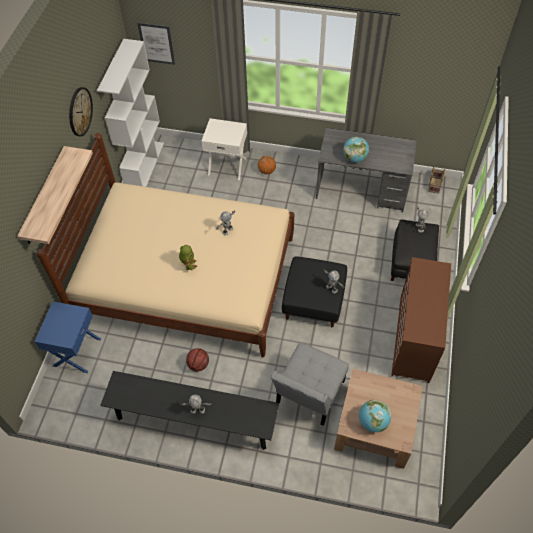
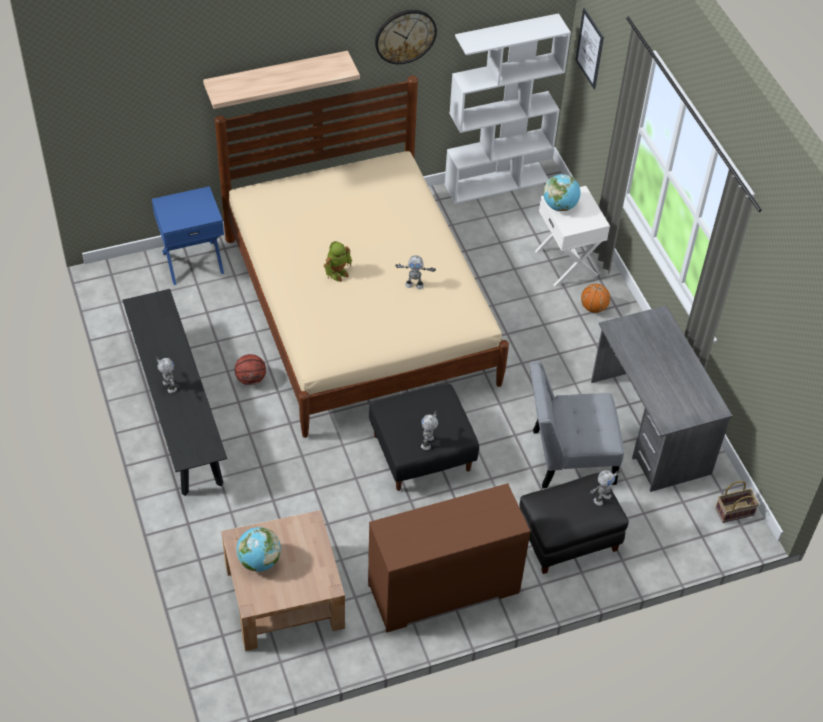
camera: 55 degrees right, 5 degrees down
(308, 395) = (281, 507): grey chair -> grey chair (567, 457)
(354, 158) = (636, 359): globe -> globe (560, 206)

